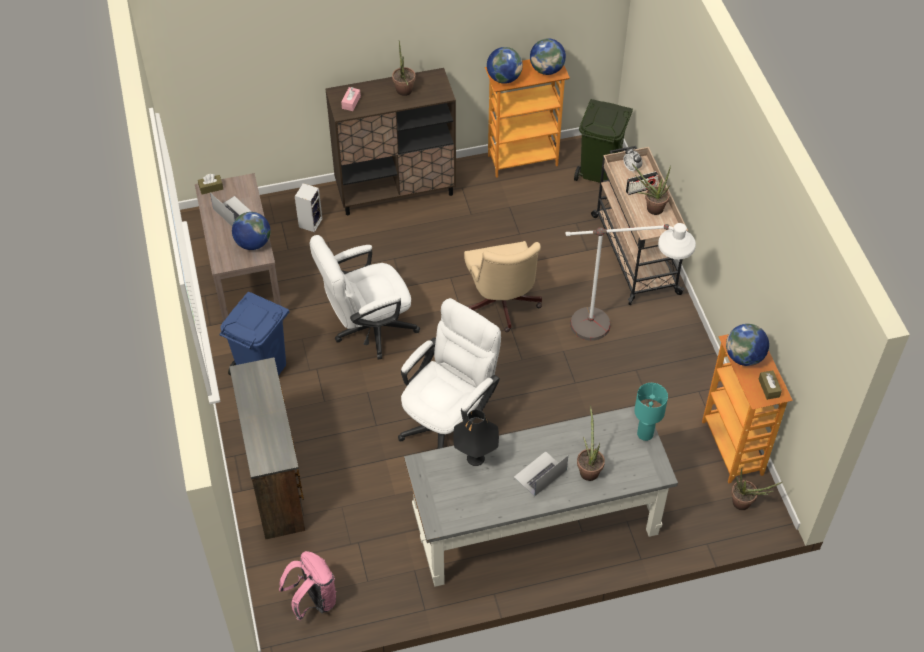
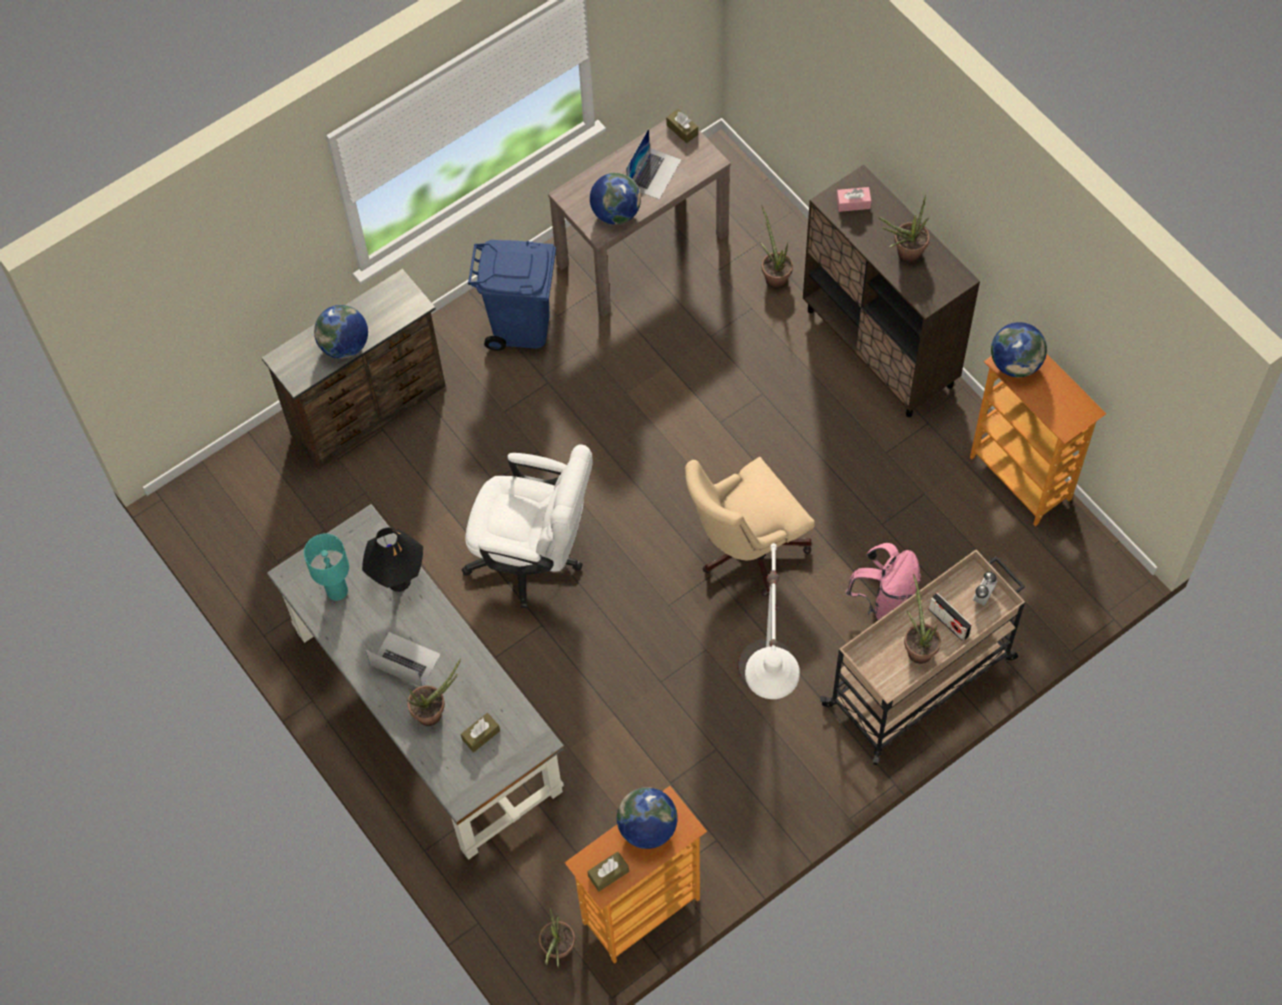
camera: 70 degrees right, 10 degrees up
(310, 222) = (774, 276): speaker -> potted plant
(313, 600) = (232, 516): pink backpack -> pink backpack (885, 600)
(367, 329) = (633, 412): white office chair -> none
(547, 70) = (1063, 410): globe -> globe (344, 345)
(600, 172) = (1052, 585): green trash can -> none
(618, 447) = (481, 735): none -> brown tissue box
(644, 434) = (514, 759): turquoise table lamp -> turquoise table lamp (336, 591)

